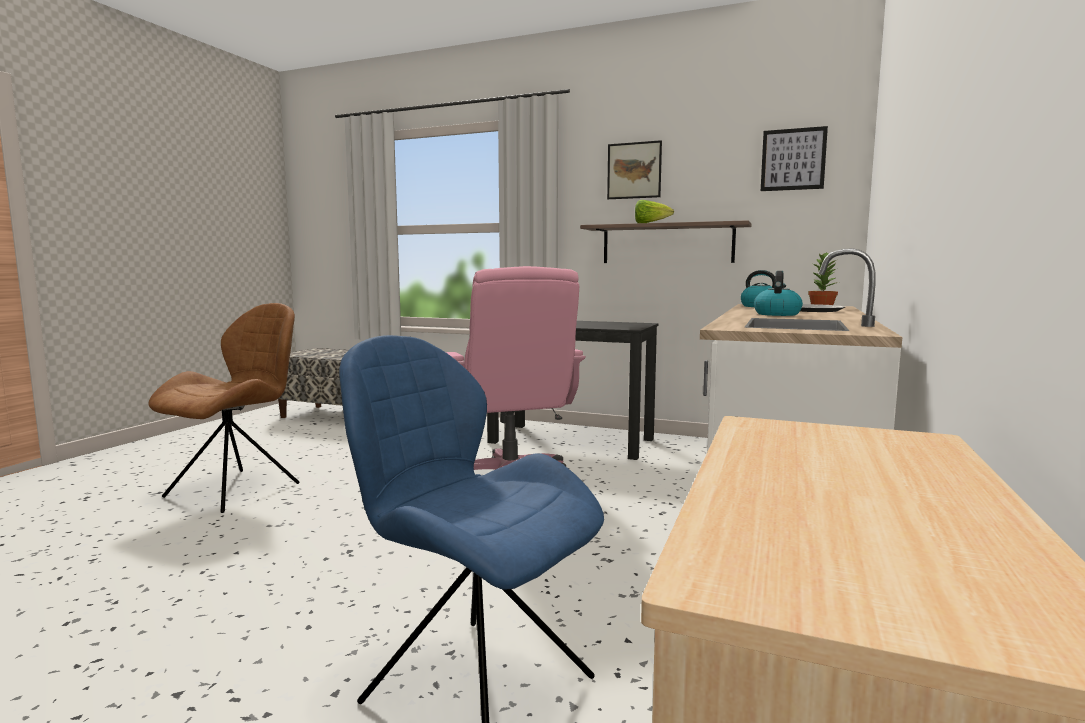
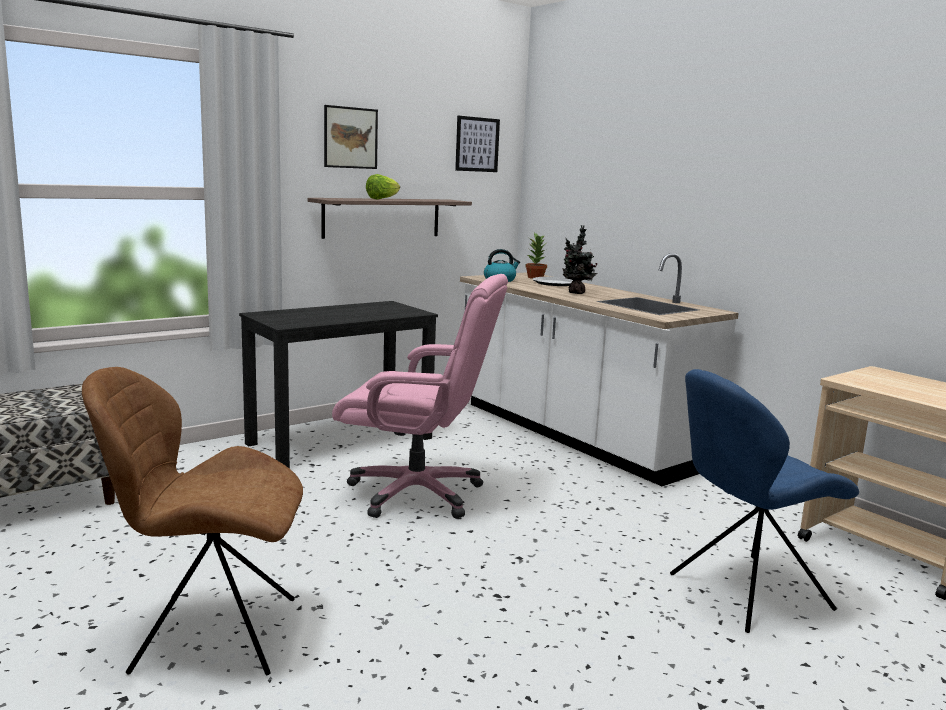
camera: 60 degrees left, 5 degrees up
(237, 489) = (209, 634): brown chair -> brown chair turned 60 degrees counterclockwise
(776, 314) = (576, 293): kettle -> potted plant

